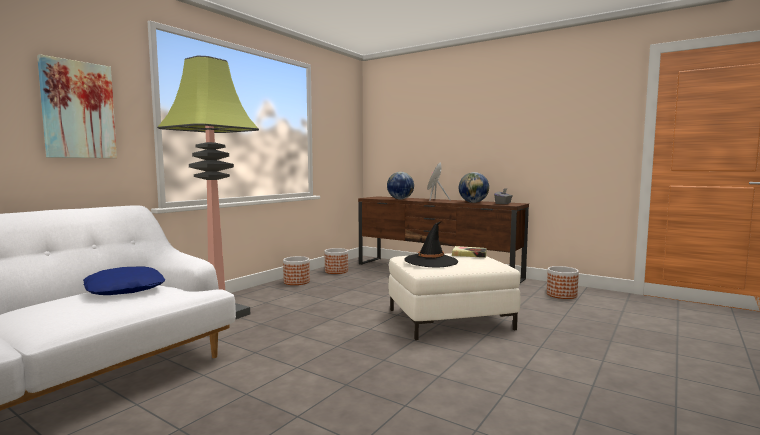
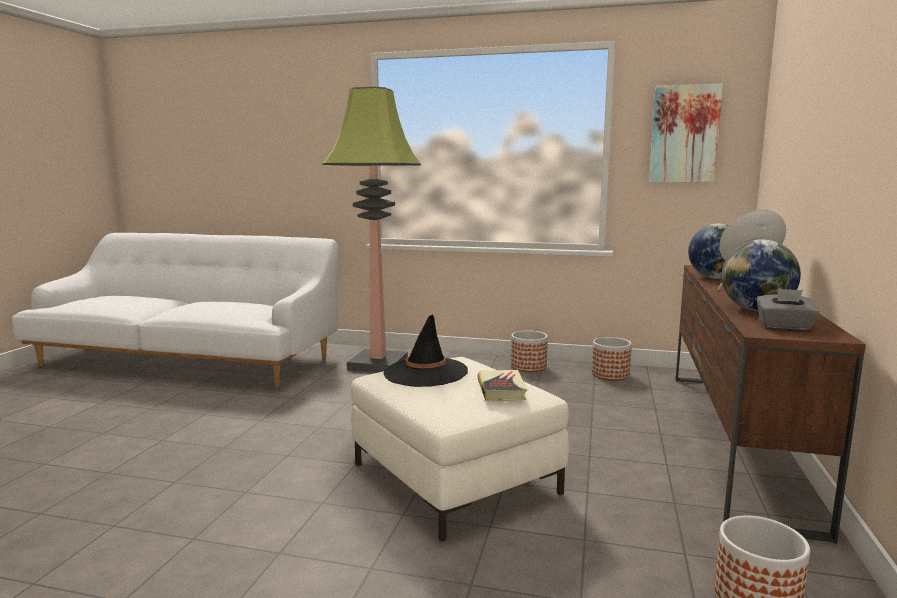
camera: 70 degrees right, 5 degrees up
(78, 110) = (311, 152): picture -> picture (684, 134)
(125, 289) = (245, 306): blue pillow -> none

